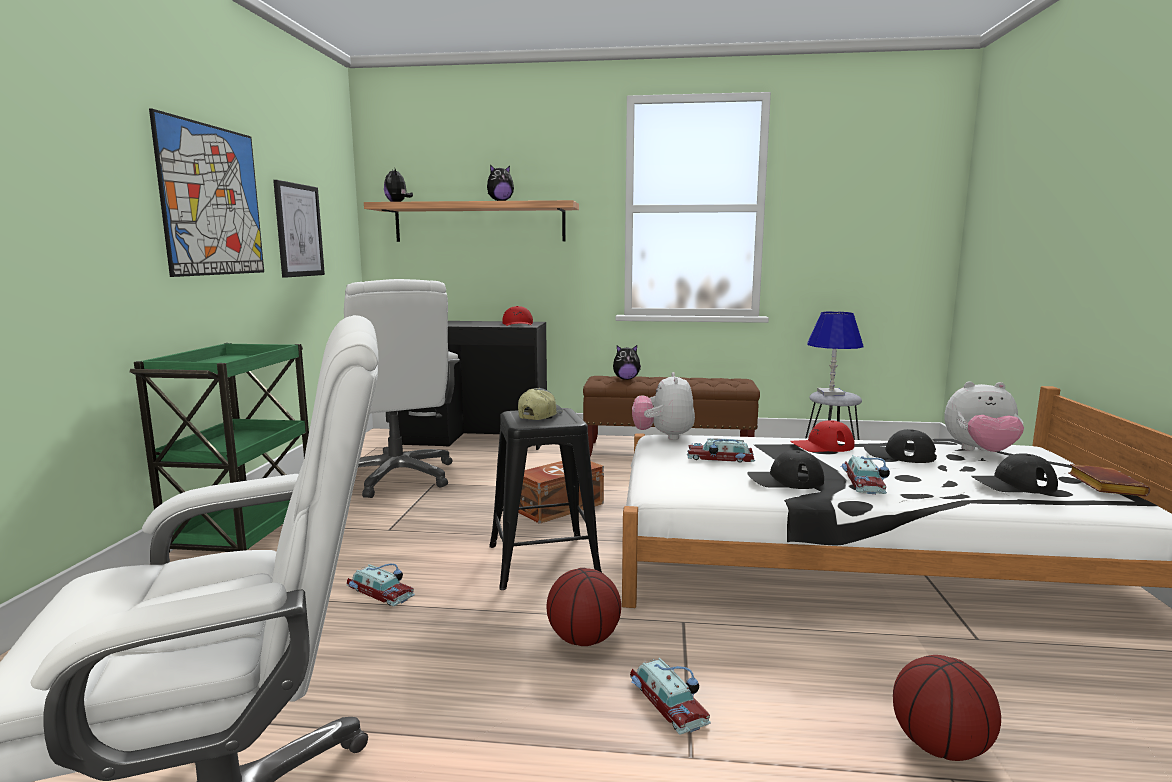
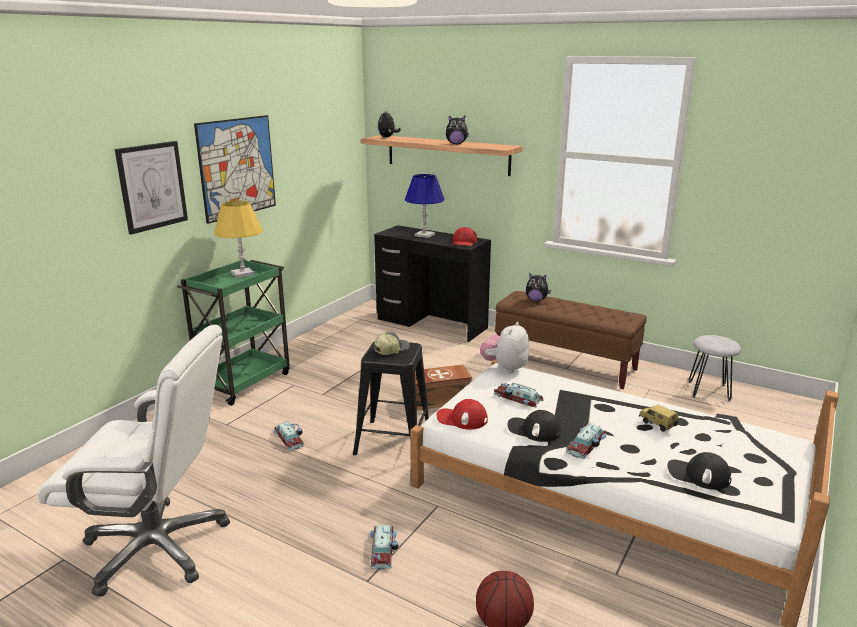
camera: 25 degrees right, 10 degrees up
(236, 358) = (243, 273): none -> yellow table lamp
(299, 230) = (307, 168): picture -> picture (152, 186)
(397, 477) = (356, 350): white office chair -> none
(584, 639) = (371, 500): basketball -> none
(822, 446) = (610, 402): red cap -> red cap (461, 419)
(831, 393) = (713, 340): blue table lamp -> blue table lamp (424, 235)
(899, 455) = (657, 425): black cap -> toy car
(980, 452) = (732, 437): plush toy -> none
(1102, 486) = (777, 494): brown book -> none

